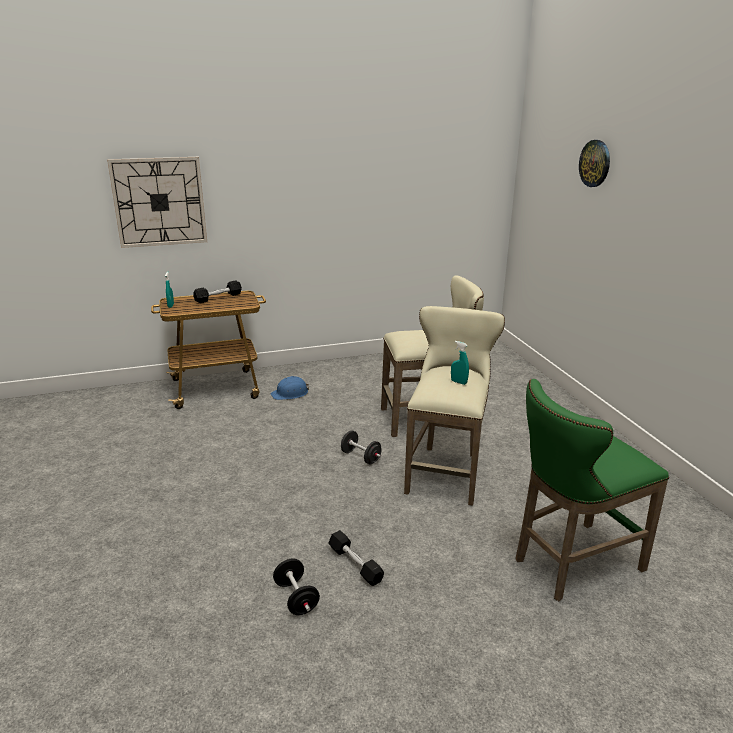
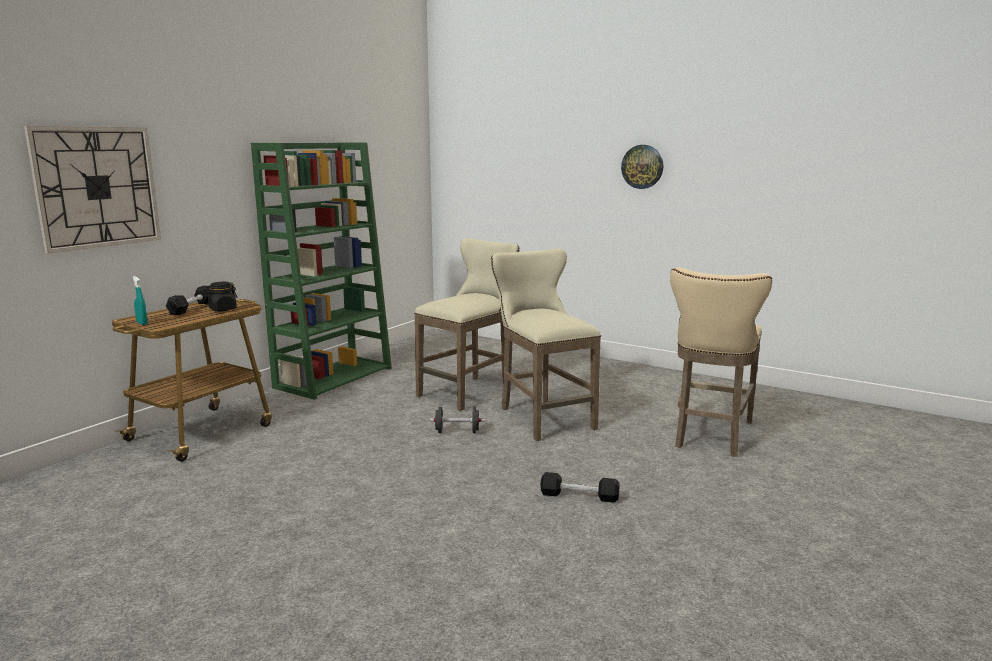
camera: 40 degrees left, 10 degrees down
(230, 304) = (222, 309): none -> black jar
(290, 393) = (301, 411): blue hard hat -> none
(296, 598) = (574, 536): black dumbbell -> none
(352, 368) = (334, 377): none -> green bookcase
(458, 382) = (556, 314): turquoise spray bottle -> none
(571, 564) = (710, 435): green stool -> beige stool
(595, 163) = (539, 131): wall clock -> wall clock (642, 166)

